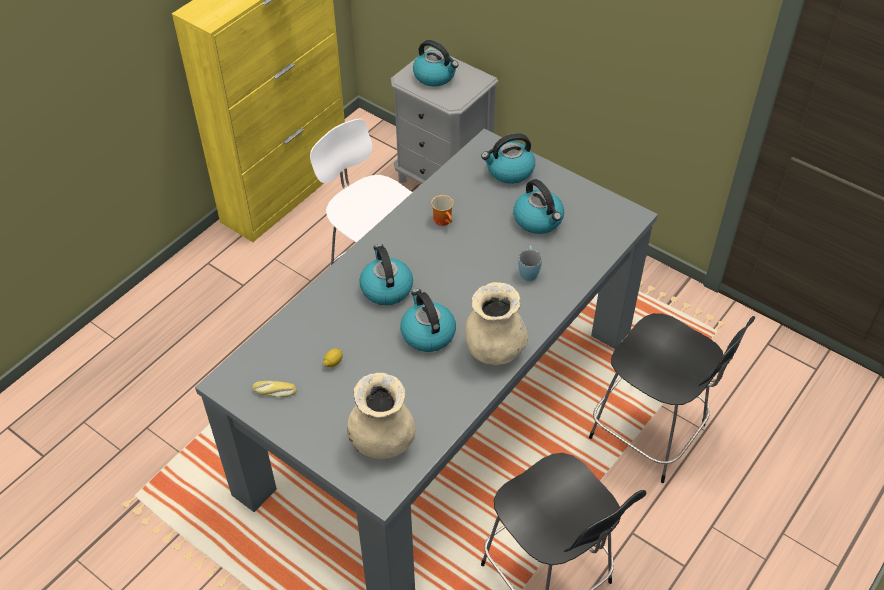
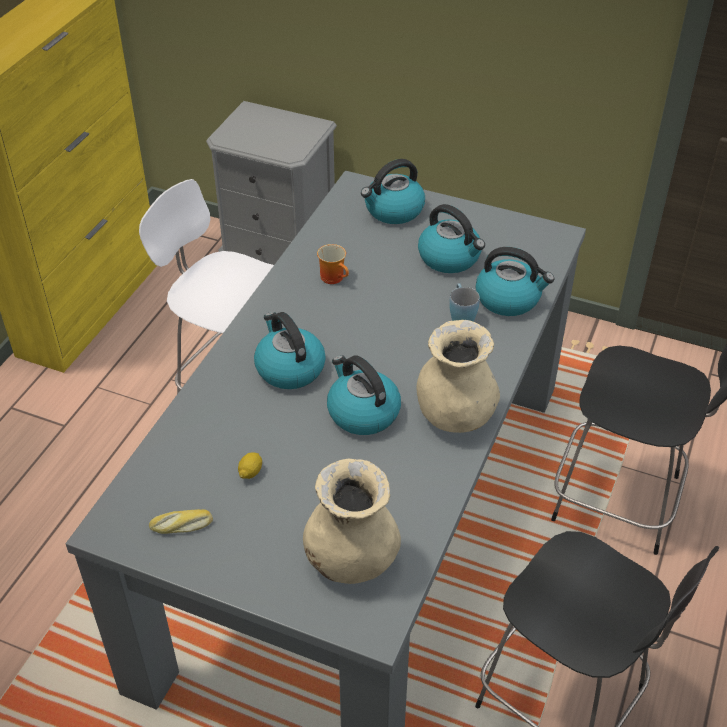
camera: 15 degrees left, 5 degrees down
(435, 76) = (260, 130): kettle -> kettle (509, 299)

